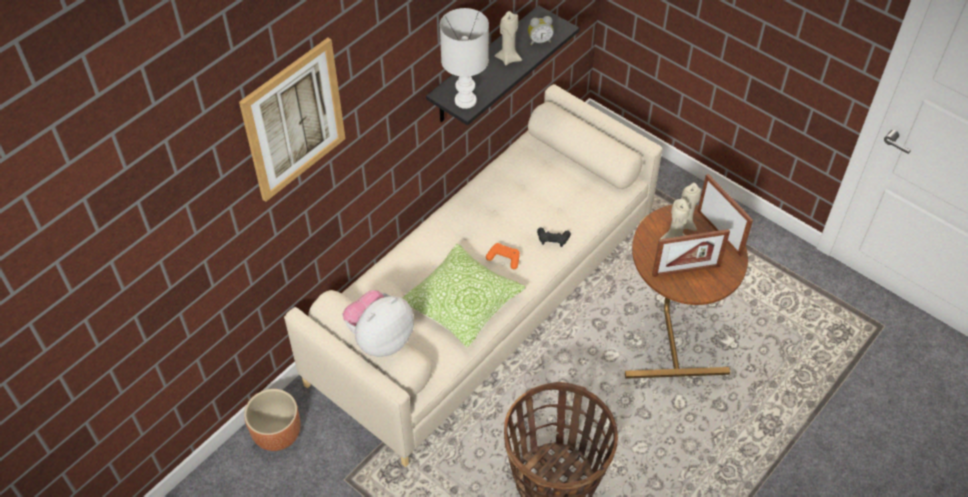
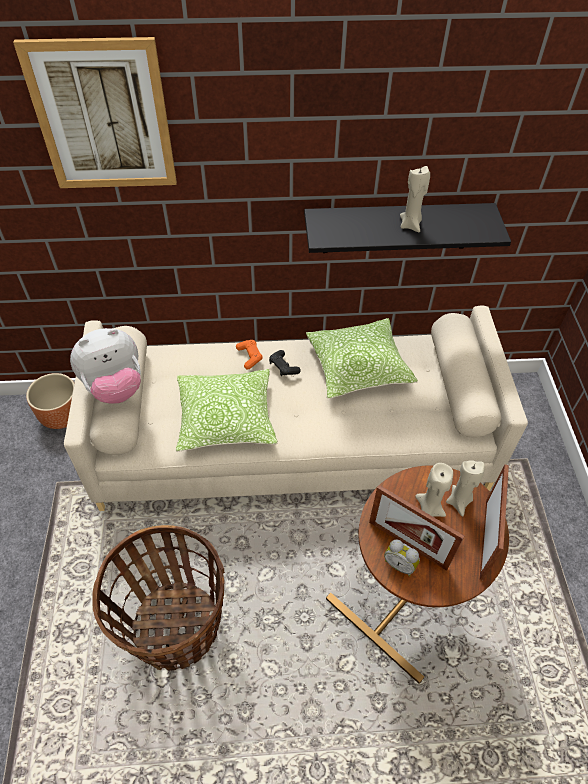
camera: 45 degrees right, 0 degrees up
(380, 338) = (115, 387): plush toy -> plush toy turned 150 degrees clockwise
(465, 100) = (330, 231): white table lamp -> none
(504, 258) = (297, 411): orange game controller -> orange game controller (249, 356)
(505, 196) = (358, 367): none -> pillow
(539, 41) = (458, 229): alarm clock -> alarm clock (400, 564)
(553, 239) = (353, 428): black game controller -> black game controller (283, 367)

